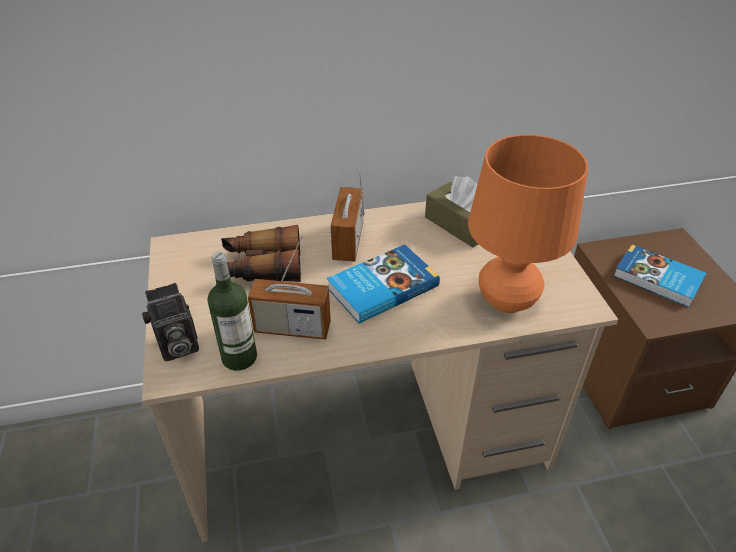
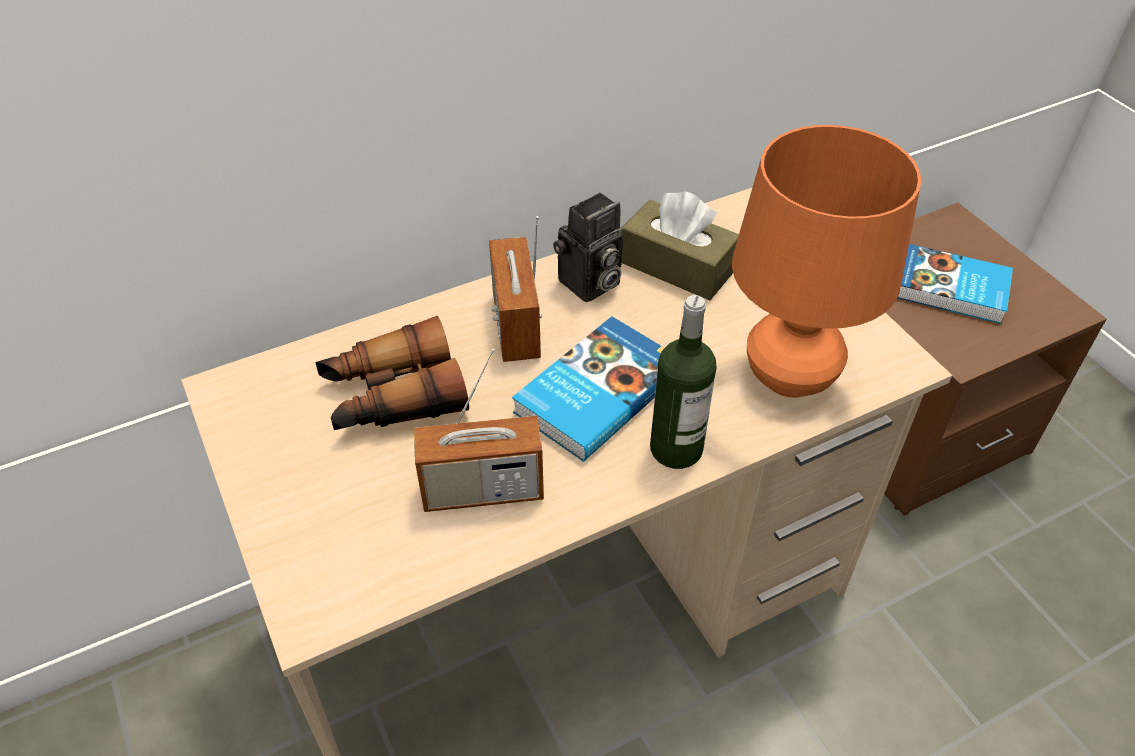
camera: 15 degrees left, 5 degrees up
(176, 347) = (305, 566): camera -> camera (589, 285)
(239, 357) = (416, 560): bottle -> bottle (676, 449)

